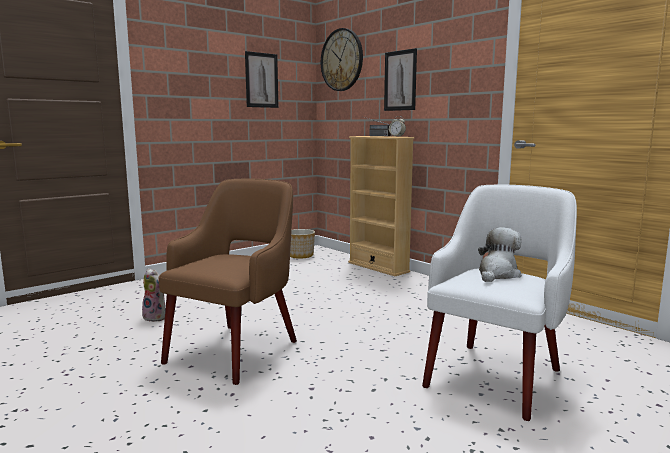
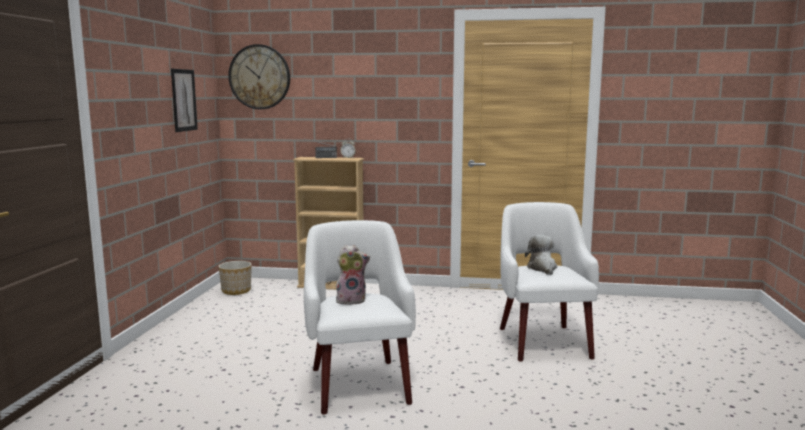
camera: 40 degrees left, 0 degrees up
(156, 317) = (225, 384): plush toy -> plush toy (351, 300)
(235, 350) = (358, 384): brown armchair -> white armchair
(400, 80) = (341, 104): picture -> none

